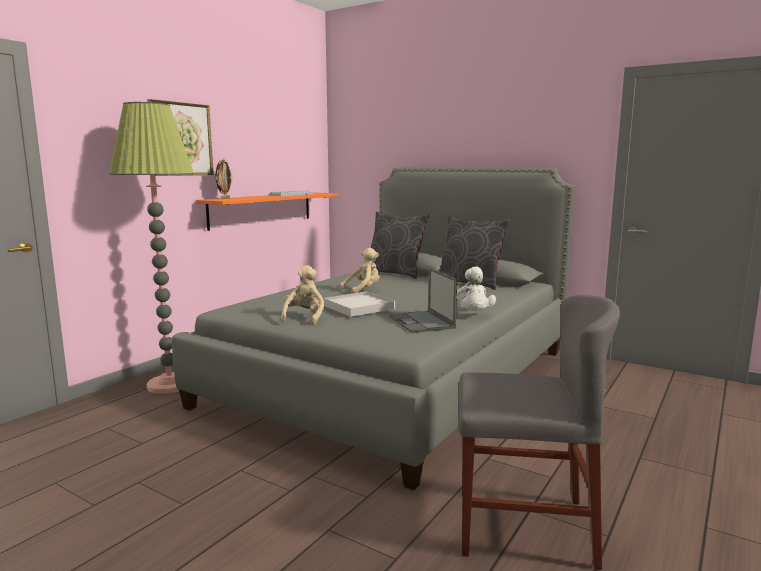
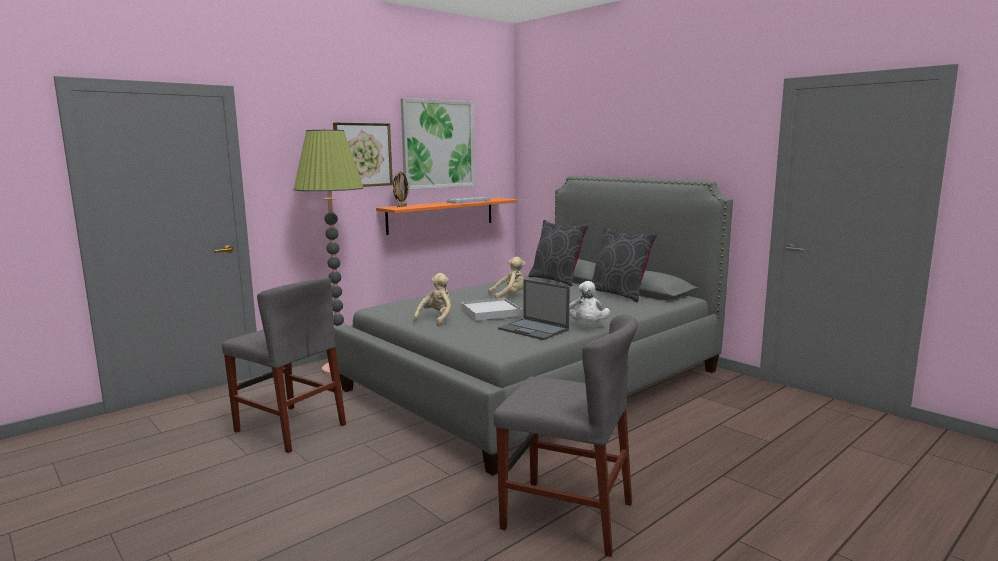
camera: 15 degrees right, 0 degrees up
(137, 462) = (290, 428): none -> grey chair
(257, 132) = (438, 144): none -> picture
(421, 322) = (534, 329): laptop -> laptop turned 45 degrees counterclockwise

